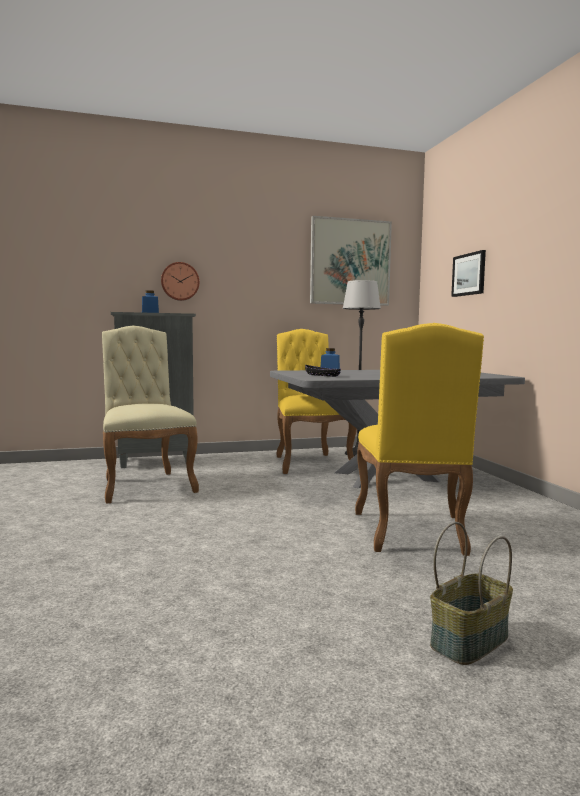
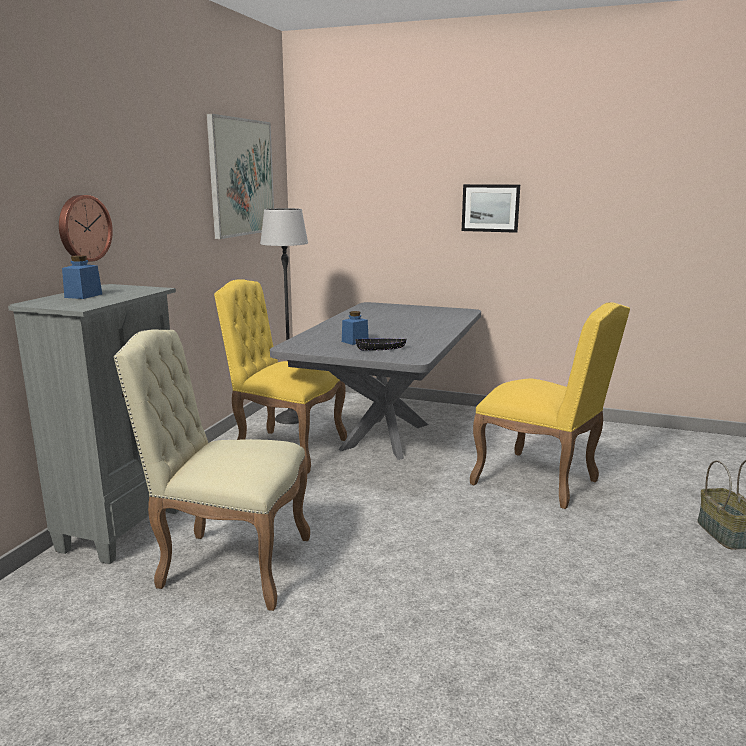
camera: 55 degrees left, 10 degrees up
(469, 274) = (385, 200): picture -> picture (490, 208)

